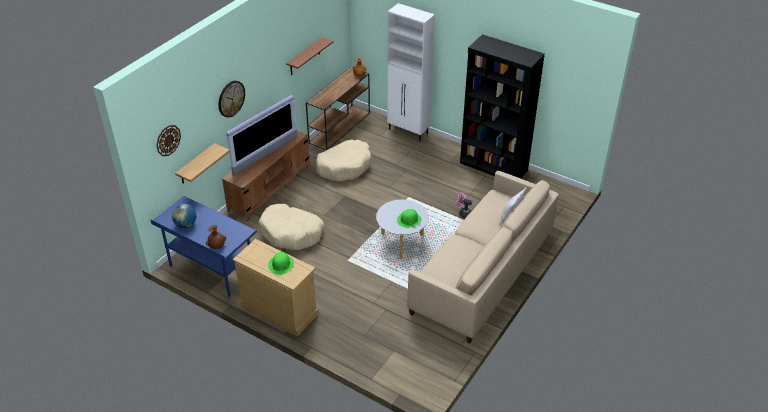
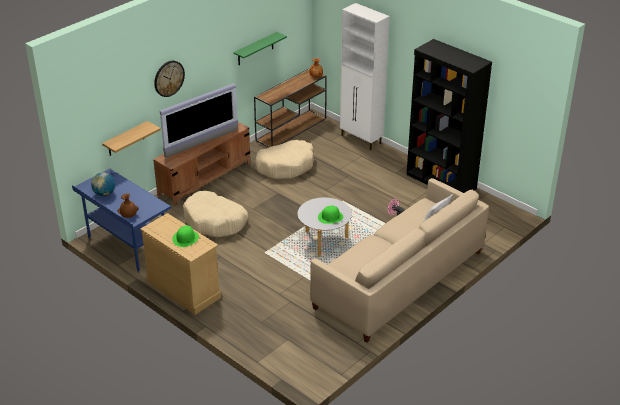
camera: 10 degrees right, 5 degrees down
(168, 140) = (97, 108): wall clock -> none
(305, 57) = (255, 49): brown shelf -> green shelf

